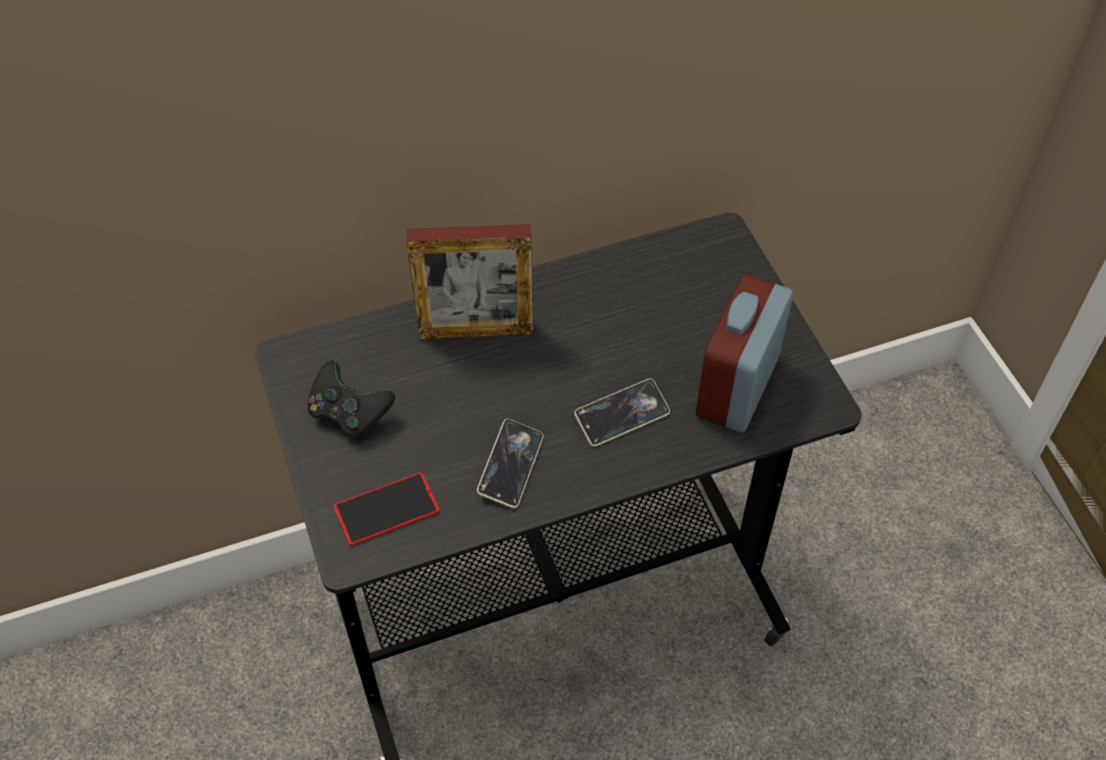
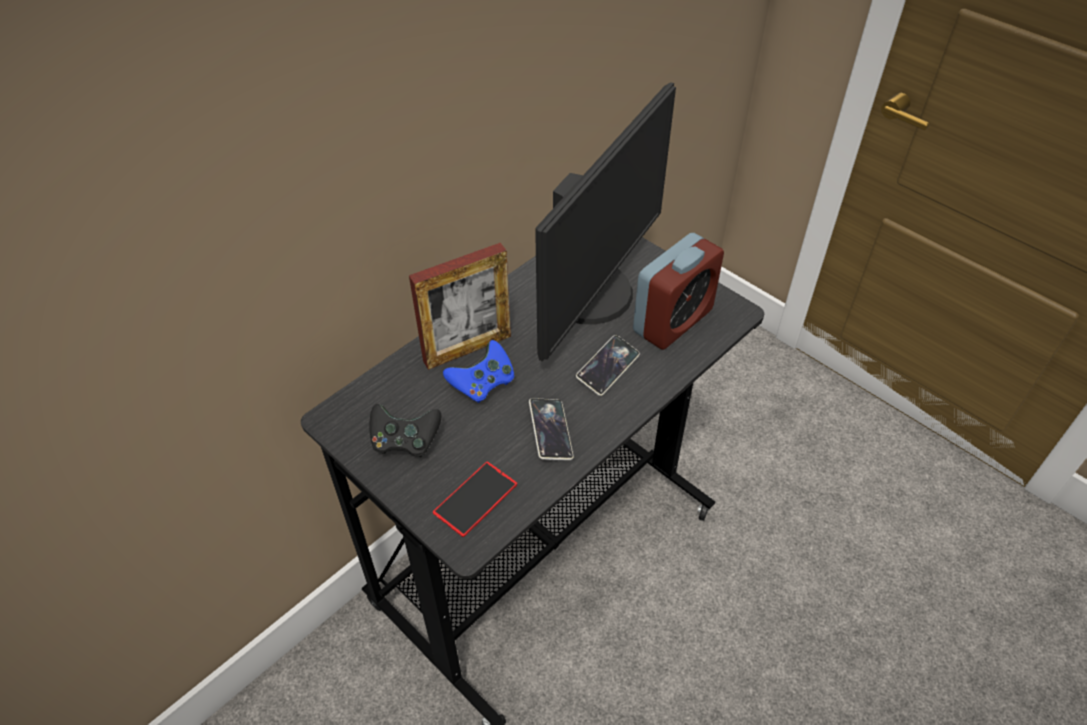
camera: 25 degrees left, 5 degrees down
(469, 380) = (482, 384): none -> blue game controller
(661, 317) = (593, 294): none -> monitor
(737, 387) = (673, 321): alarm clock -> alarm clock turned 135 degrees counterclockwise

